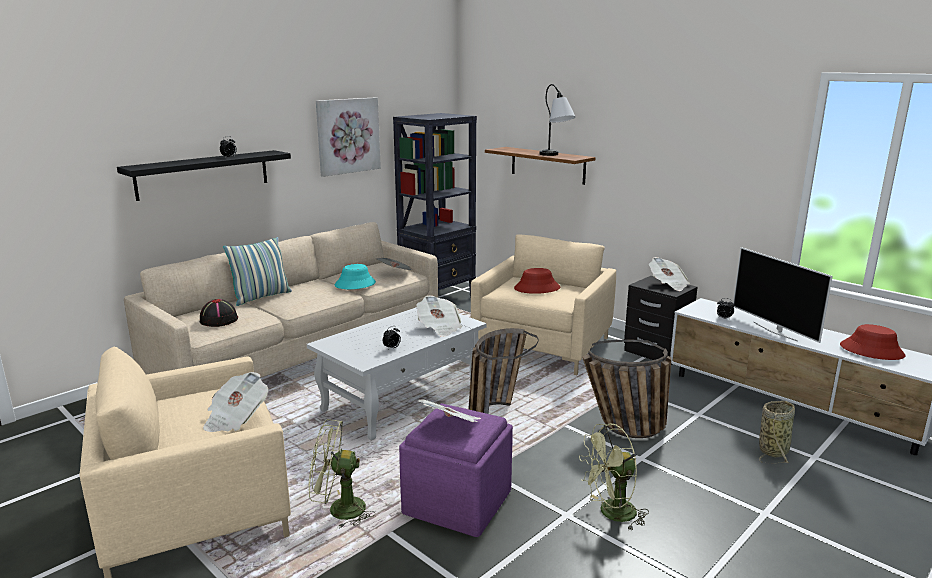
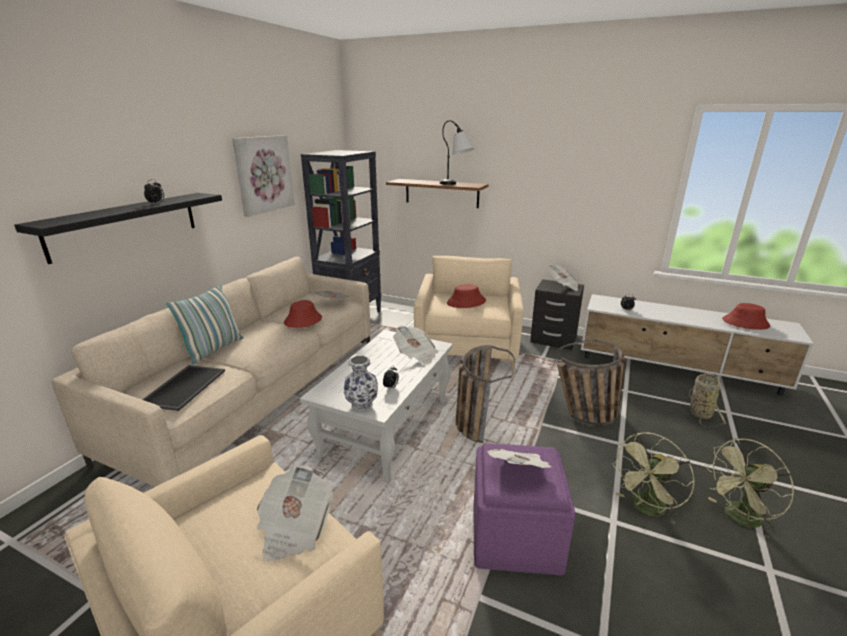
camera: 20 degrees left, 5 degrees up
(219, 320) = (183, 386): black hat -> tray
(338, 510) = (410, 583): green fan -> green fan (738, 518)
(355, 284) = (303, 320): turquoise hat -> red hat
(355, 356) = (362, 404): none -> vase
(775, 331) = (671, 316): television -> none

